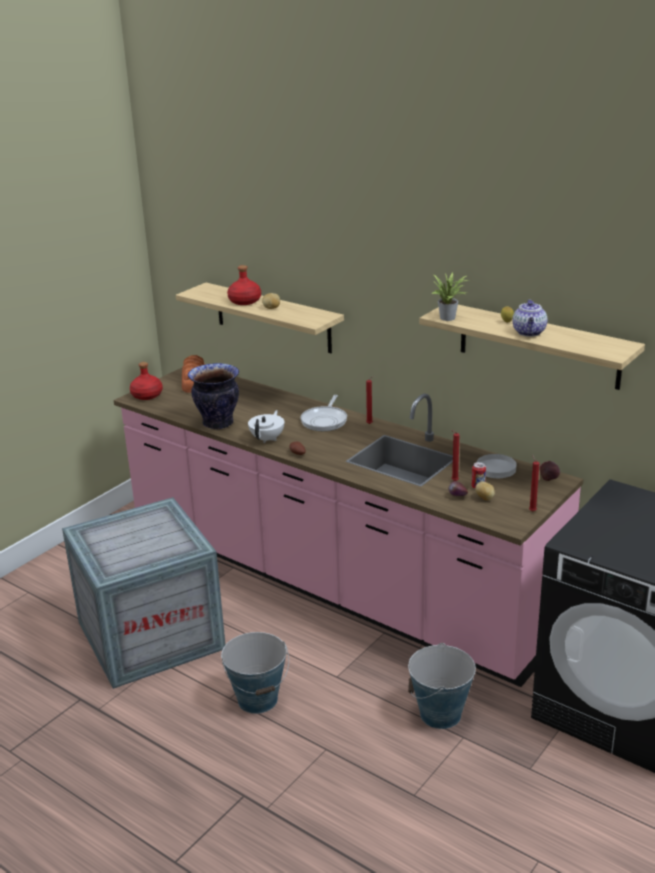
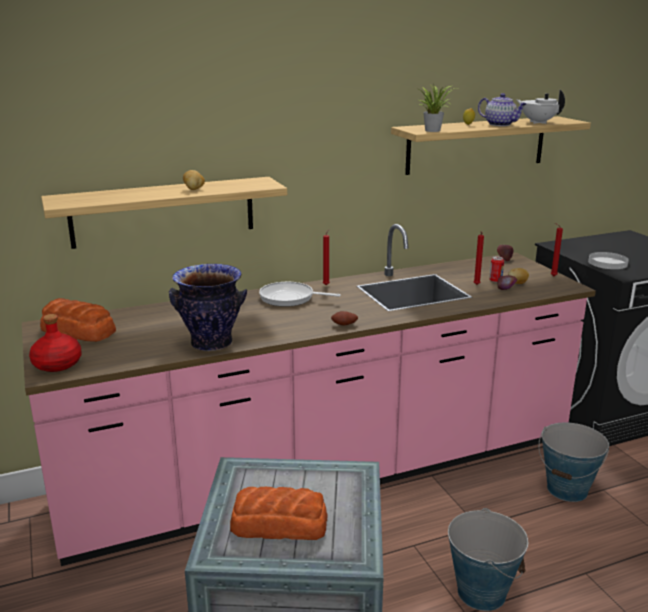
camera: 60 degrees left, 5 degrees down
(120, 539) = (278, 524): none -> bread
(245, 301) = (148, 193): red bottle -> none
(267, 439) = (290, 330): white teapot -> white teapot (538, 122)
(325, 420) = (290, 298): frying pan -> frying pan turned 150 degrees clockwise
(495, 468) = (470, 268): white plate -> white plate (607, 263)

